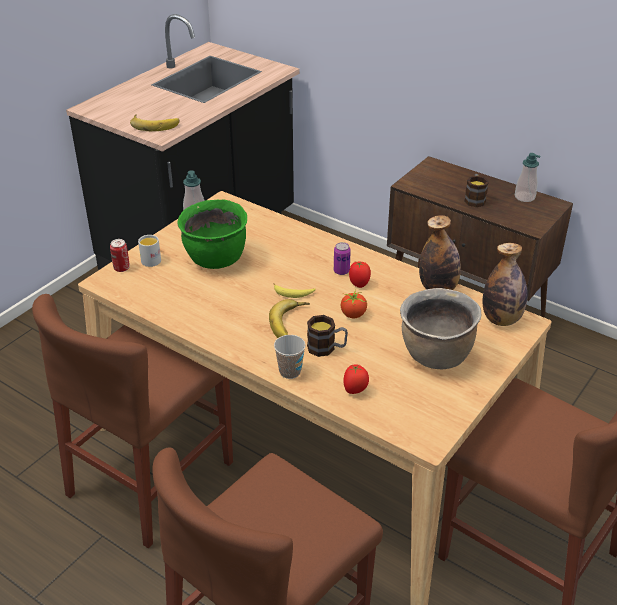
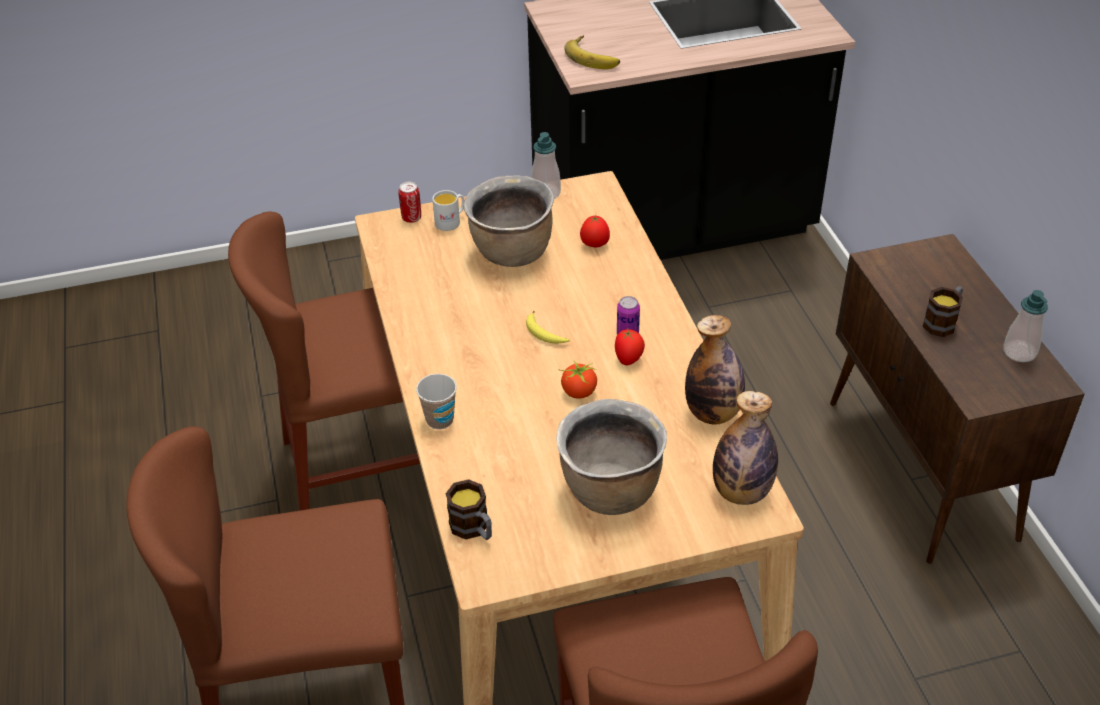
camera: 40 degrees right, 5 degrees up
(216, 259) = (512, 253): green cooking pot -> brown cooking pot
(291, 323) = (502, 367): banana -> none
(327, 348) = (505, 415): mug -> mug (473, 529)
(355, 390) = (479, 478): tomato -> tomato (594, 245)

